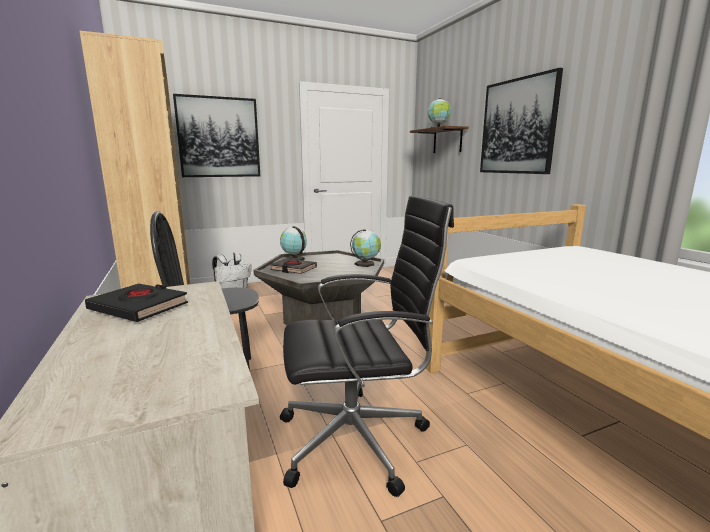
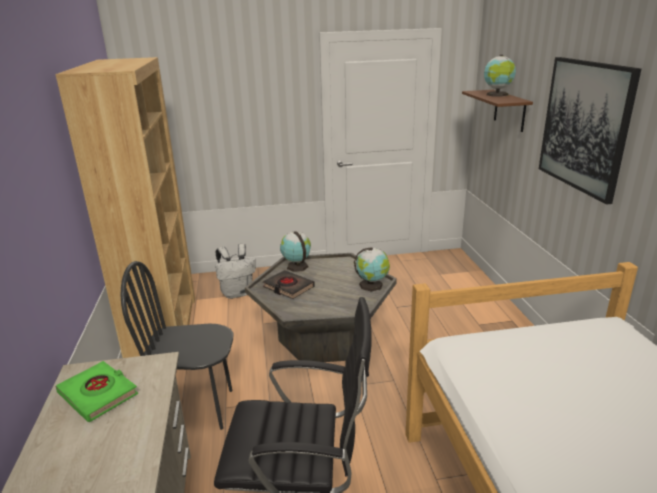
camera: 15 degrees right, 10 degrees up
(139, 307) = (98, 394): black book -> green book
(219, 137) = (224, 109): picture -> none

